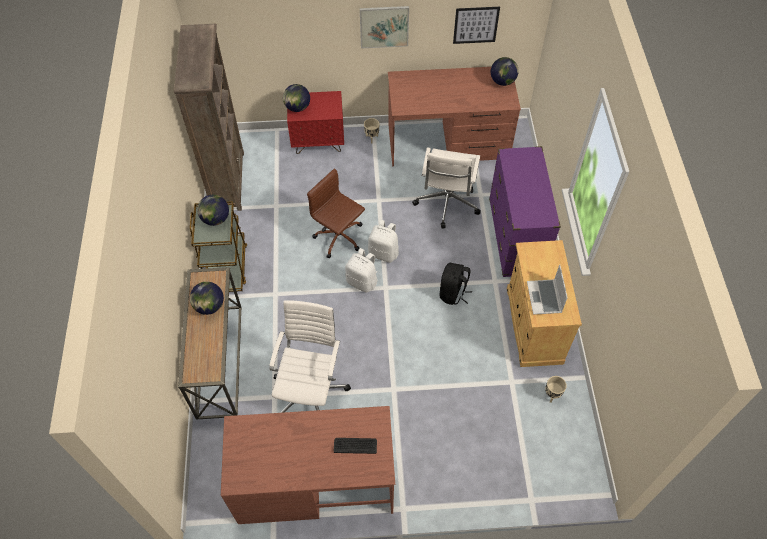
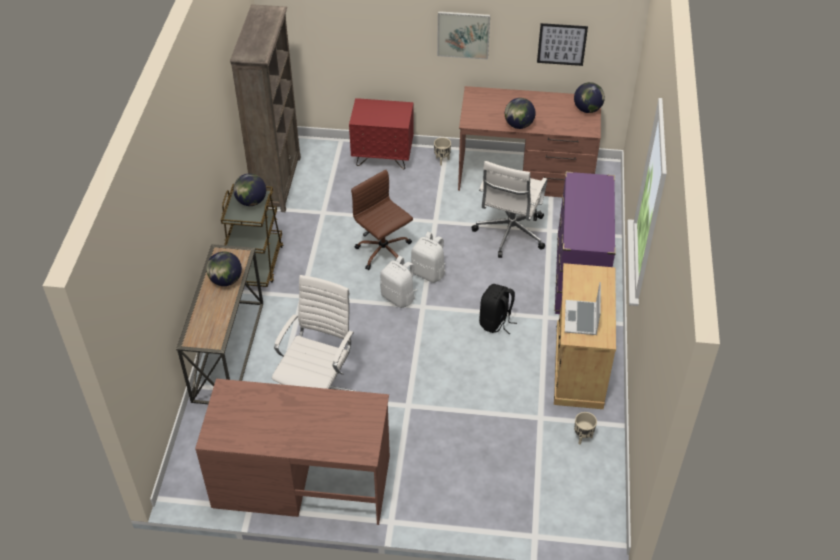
camera: 10 degrees right, 10 degrees down
(297, 107) = (363, 112): globe -> globe (518, 125)
(355, 445) = (344, 425): keyboard -> none

